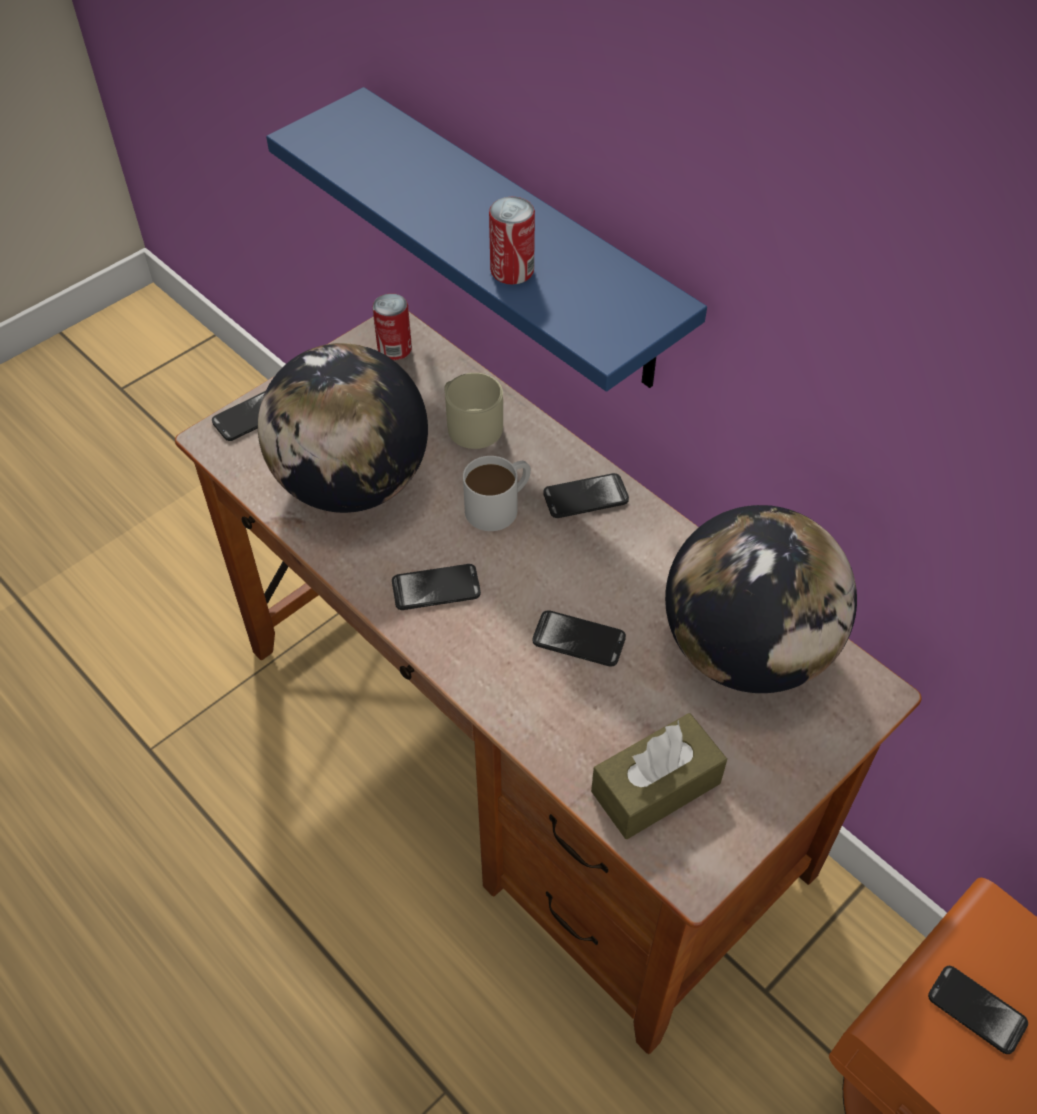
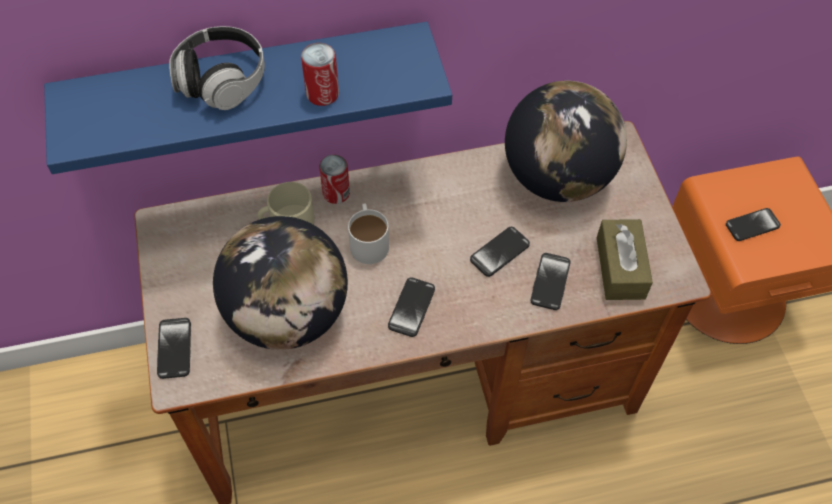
camera: 60 degrees left, 5 degrees up
(394, 349) = (181, 232): can -> can (336, 193)
(465, 192) = (222, 81): none -> headphones
(585, 497) = (395, 193): phone -> phone (550, 282)

